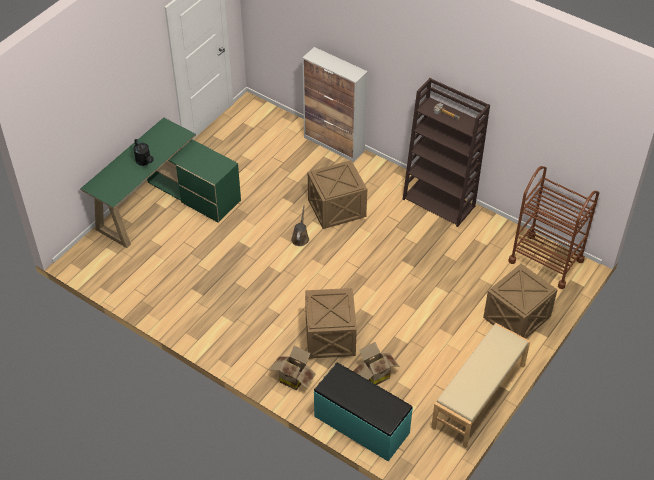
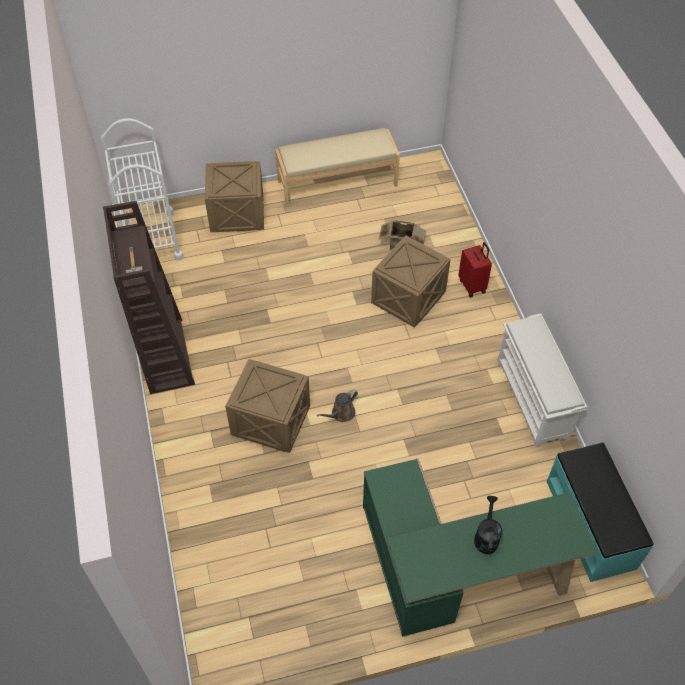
camera: 140 degrees left, 5 degrees up
(187, 322) = (533, 399): none -> white shoe rack
(293, 377) = (472, 286): cardboard box -> red suitcase
(334, 144) = (183, 510): cabinet -> none
(361, 425) = (449, 219): turquoise bench -> turquoise bench (591, 524)
(546, 260) = (151, 239): brown cart -> white cart

